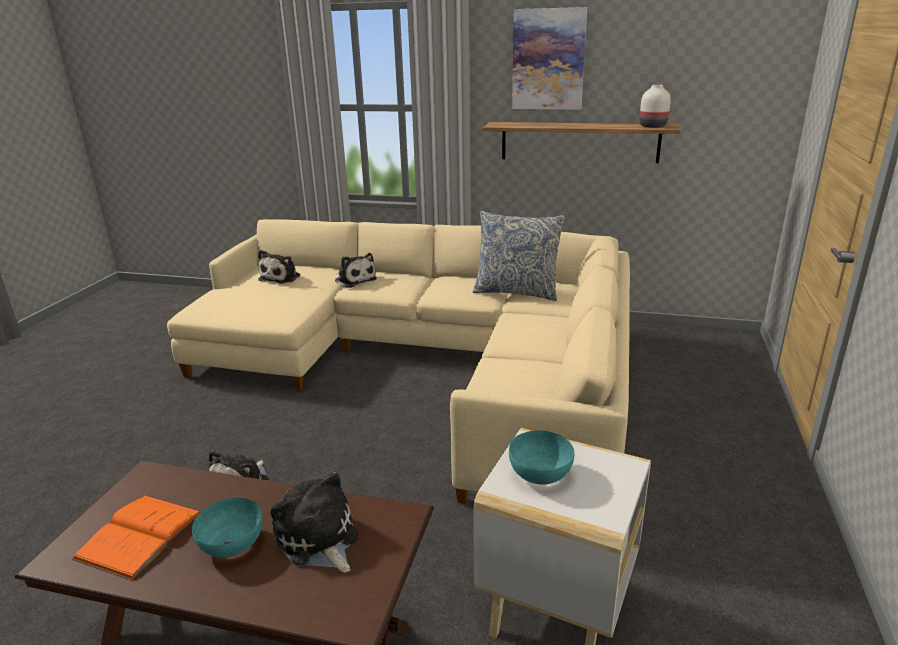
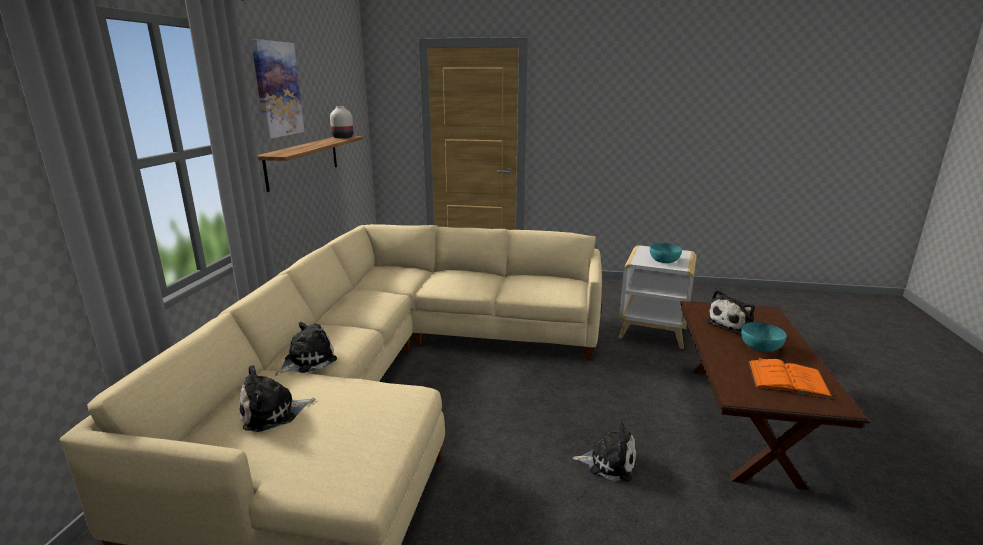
camera: 95 degrees left, 5 degrees down
(281, 277) = (273, 413): plush toy -> plush toy turned 135 degrees clockwise
(517, 291) = (384, 284): pillow -> none

